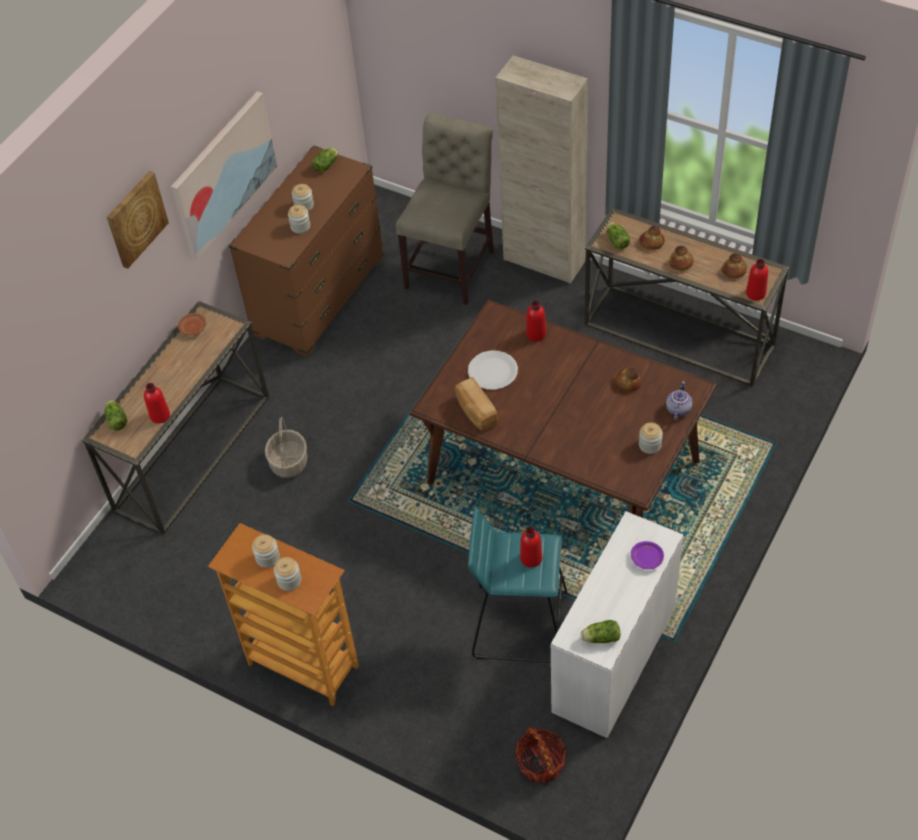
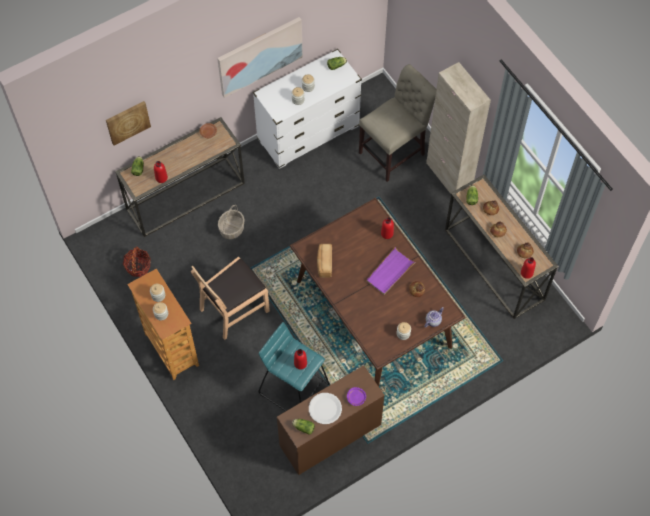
camera: 25 degrees right, 10 degrees up
(136, 219) = (186, 70): picture -> picture (127, 122)
(319, 296) = (308, 133): brown dresser -> white dresser
(361, 564) = (234, 309): none -> brown chair
(492, 371) = (349, 244): white plate -> white plate (325, 408)
(540, 762) = (257, 468): basket -> basket (138, 266)
(575, 378) = (390, 272): none -> purple tray
(612, 659) = (329, 434): white desk -> brown desk

